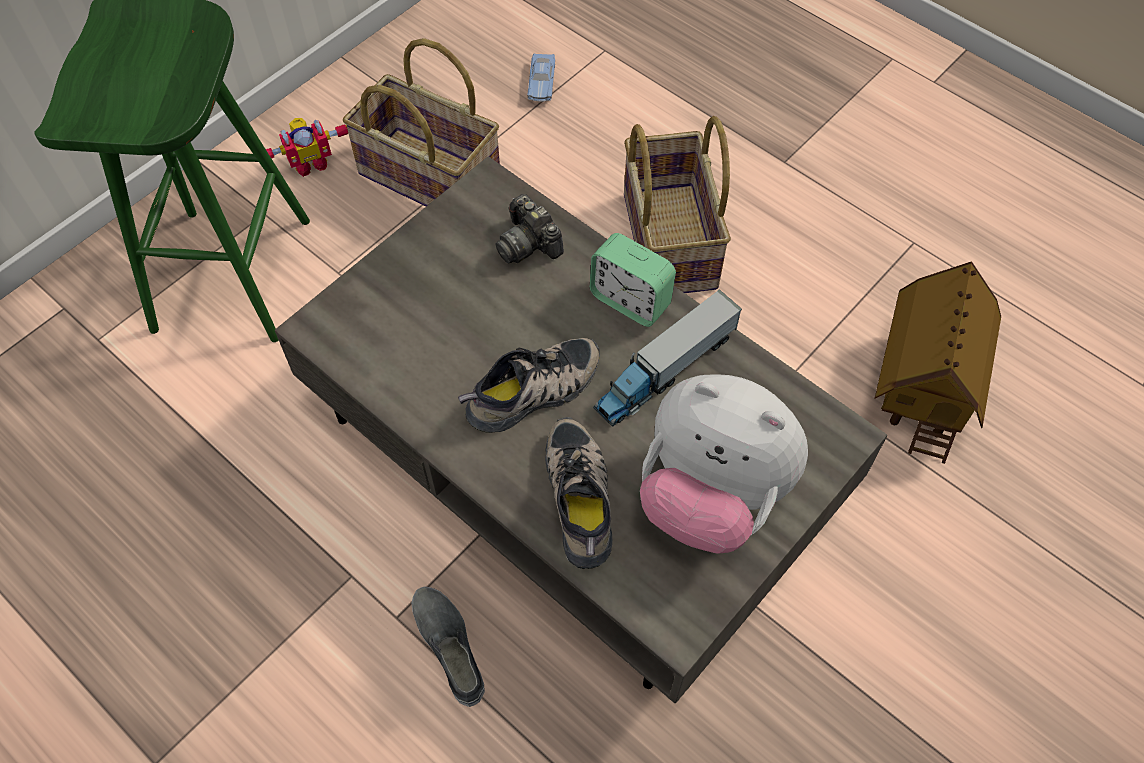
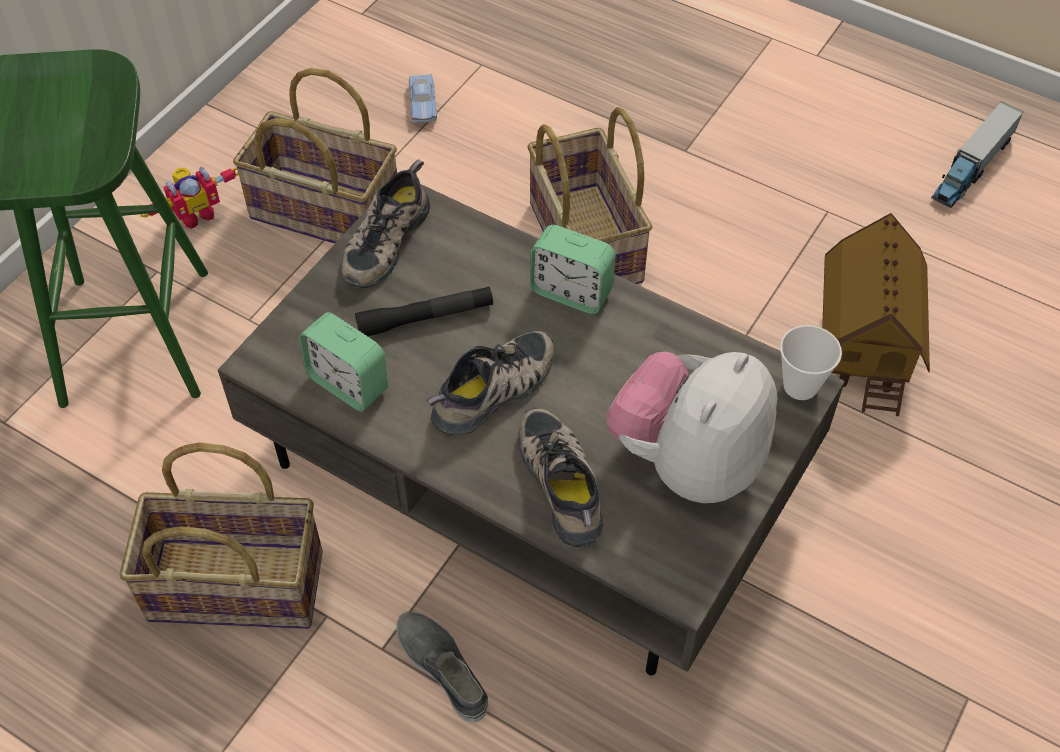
camera: 10 degrees left, 5 degrees down
(276, 529) = (237, 583): none -> basket
(394, 363) = (348, 383): none -> alarm clock
(459, 221) = (384, 239): none -> shoe
(482, 307) = (425, 318): none -> black flashlight
(528, 243) = (458, 252): camera -> none
(665, 370) = (620, 352): toy truck -> toy truck (971, 168)
(711, 495) = (688, 461): plush toy -> plush toy turned 105 degrees clockwise
(840, 433) = (800, 386): none -> cup

